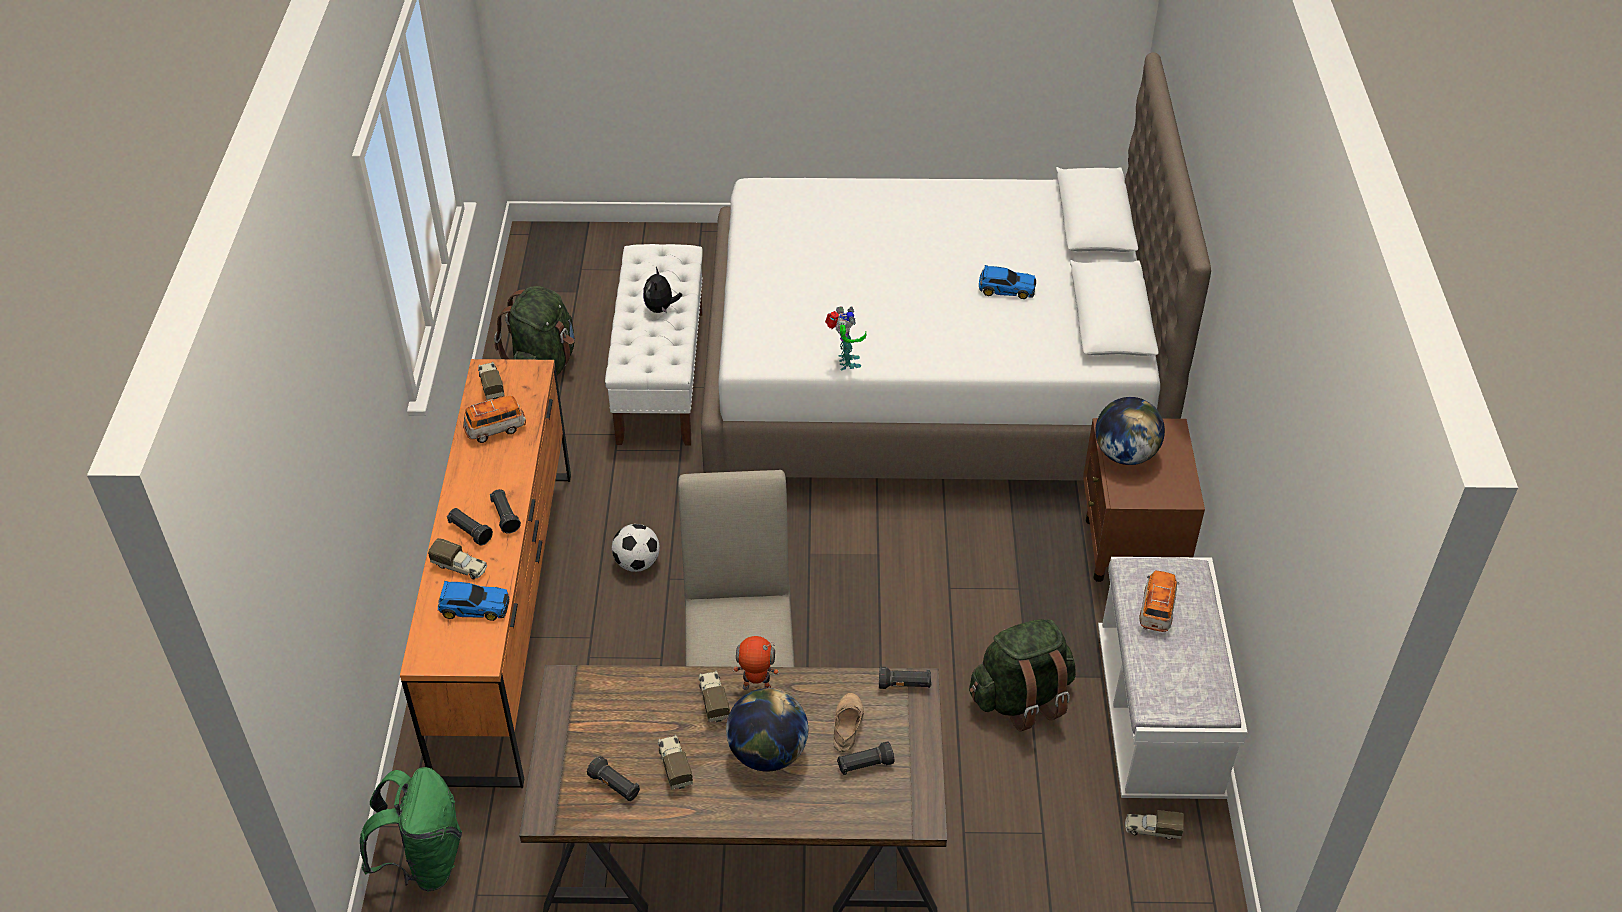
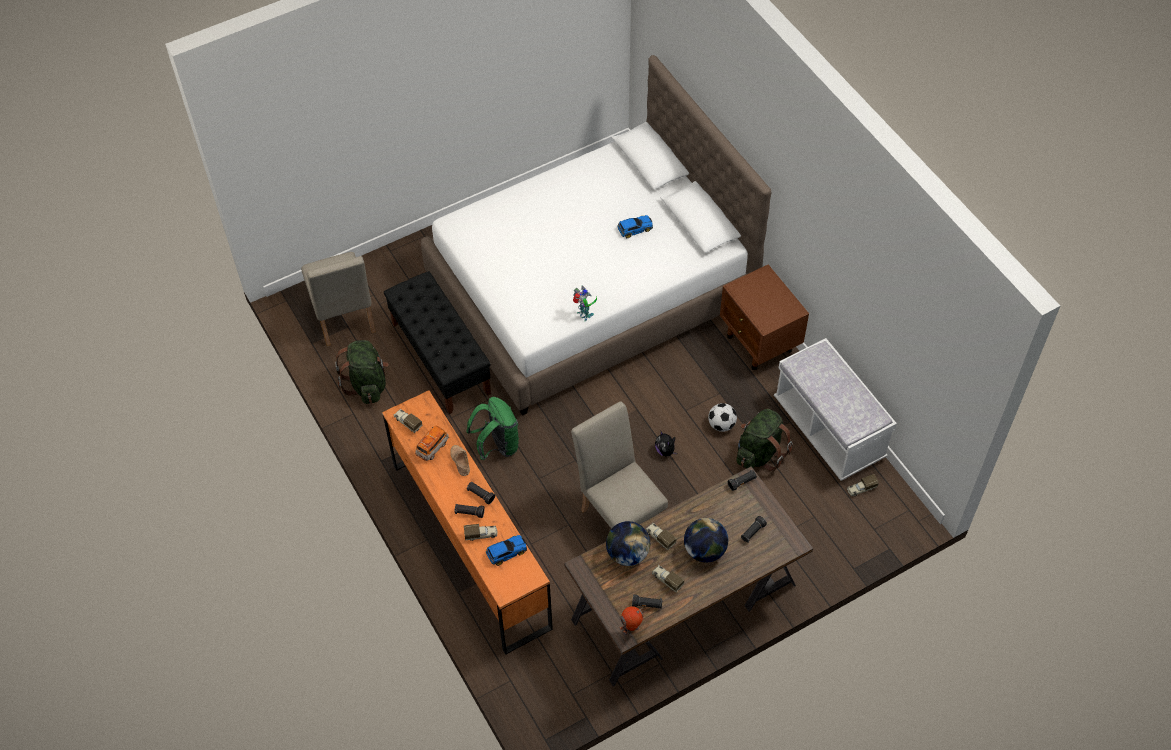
camera: 30 degrees left, 10 degrees up
(424, 861) = (533, 693): green backpack -> green backpack (497, 445)
(578, 283) = (344, 320): none -> beige chair
(637, 563) = (515, 478): football -> football (721, 425)
(661, 308) = (439, 323): plush toy -> plush toy (665, 451)
(661, 376) = (441, 359): white bench -> black bench
(756, 688) = (675, 521): toy robot -> toy robot (631, 631)
(846, 725) = (730, 517): beige shoe -> beige shoe (460, 461)
(1125, 454) = (752, 300): globe -> globe (627, 553)
(1156, 611) = (821, 381): toy car -> none

